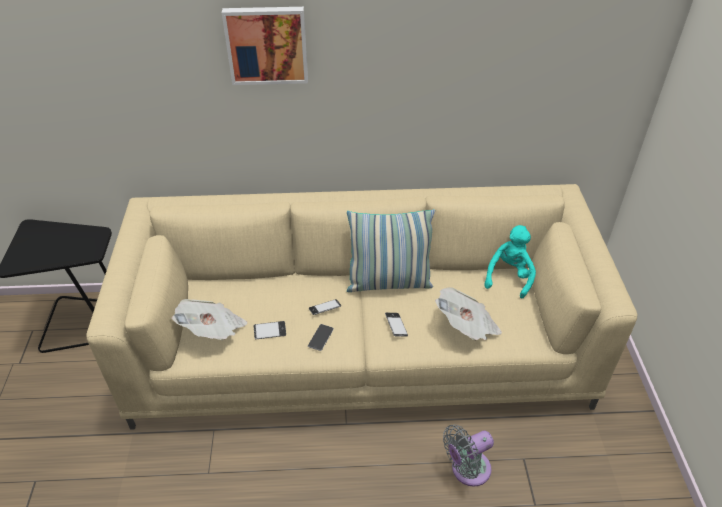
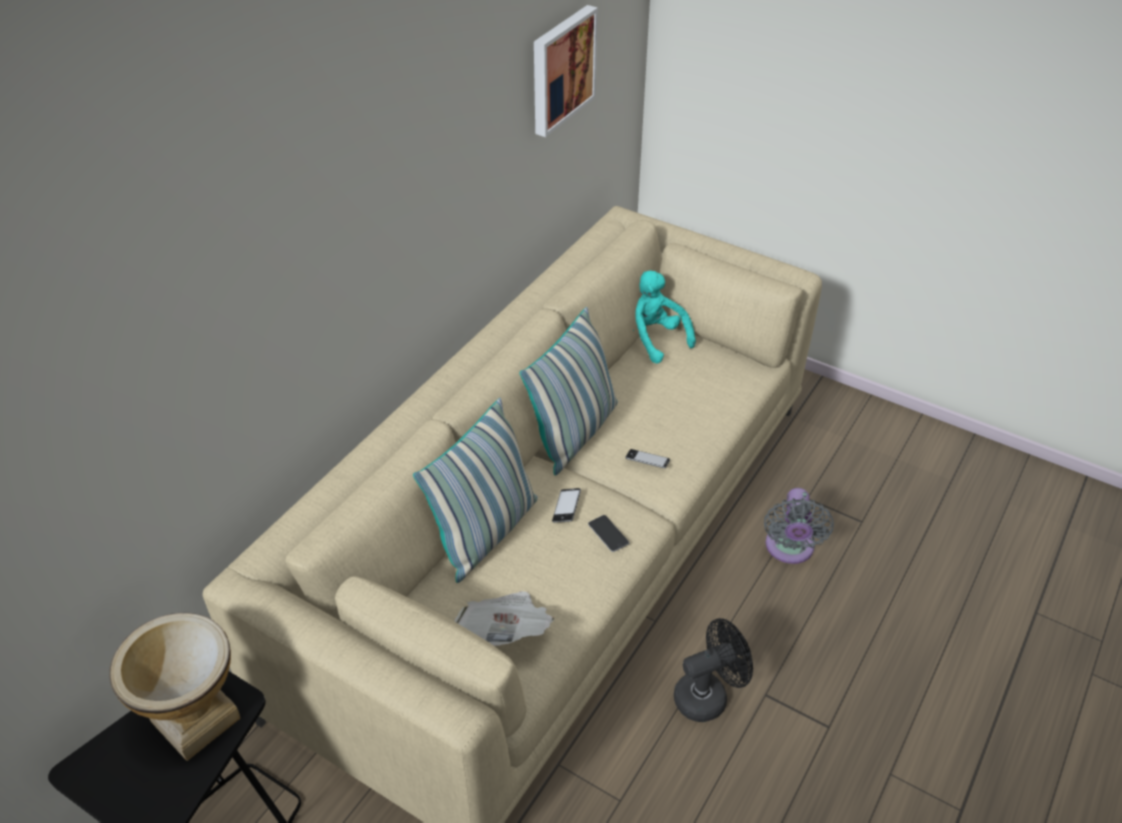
camera: 55 degrees left, 0 degrees up
(75, 244) = (196, 719): none -> vase
(267, 44) = (333, 216): picture -> picture (561, 69)
(270, 332) = (559, 576): phone -> none
(278, 285) = (485, 533): none -> pillow
(311, 481) = (708, 695): none -> black fan
(467, 326) = (696, 407): newspaper -> none

